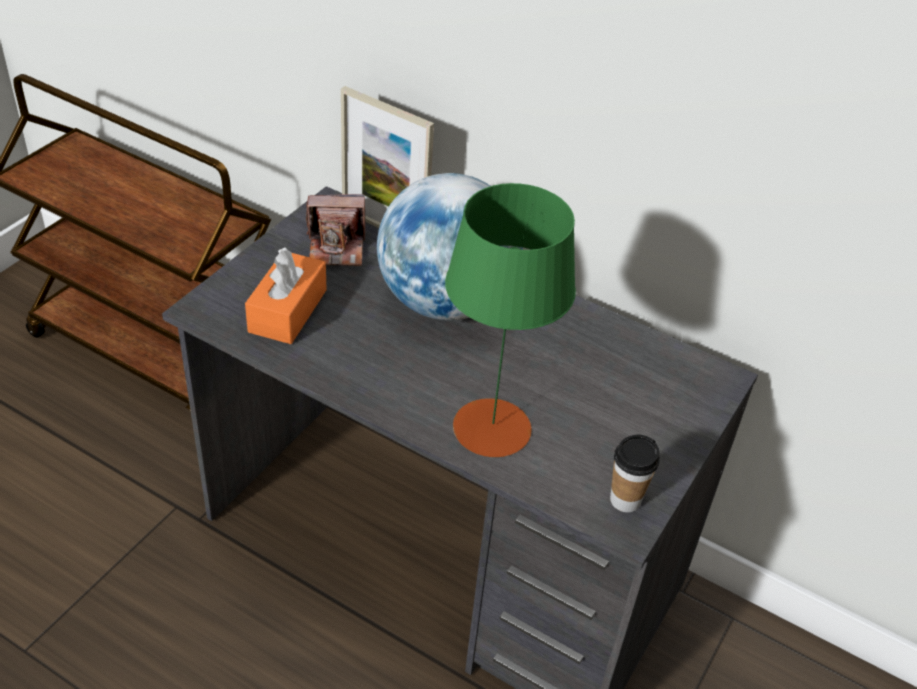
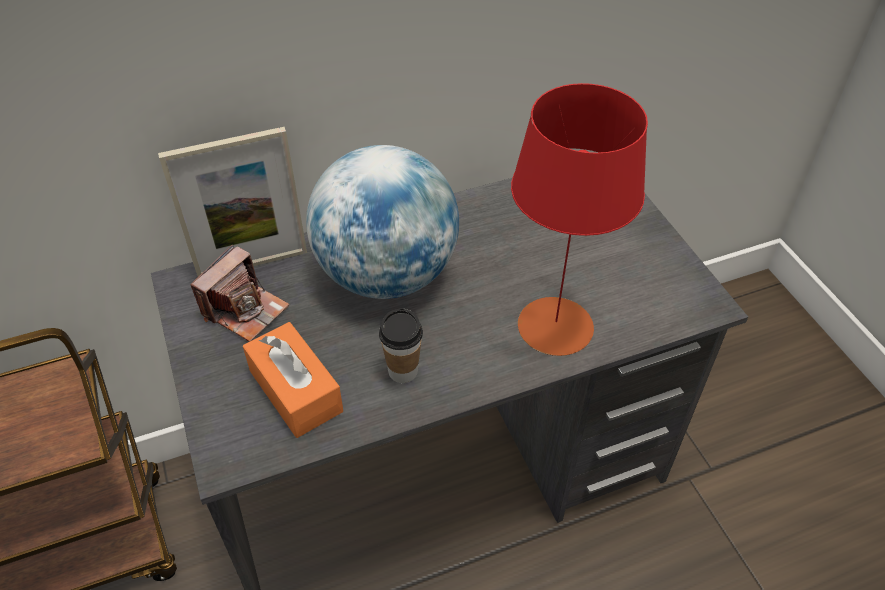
camera: 50 degrees left, 5 degrees up
(492, 427) = (555, 325): green table lamp -> red table lamp
(625, 500) = (683, 291): cup -> cup (403, 371)

